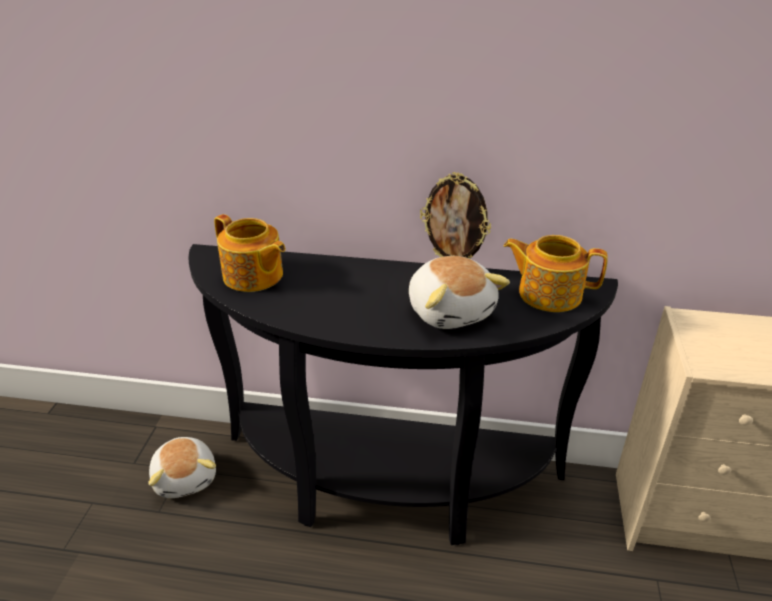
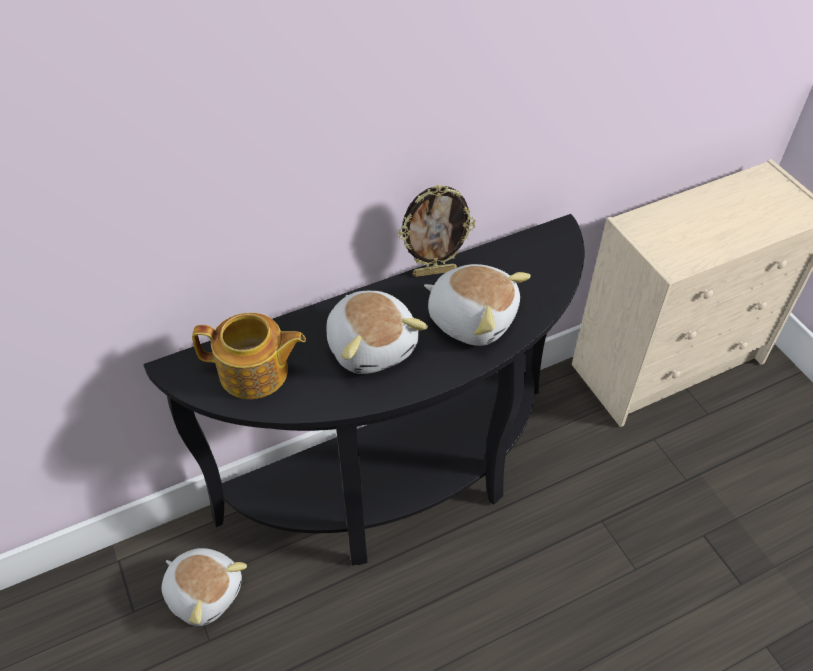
camera: 35 degrees left, 15 degrees up
(352, 295) = (372, 345): none -> plush toy
(548, 293) = (532, 257): teapot -> none

